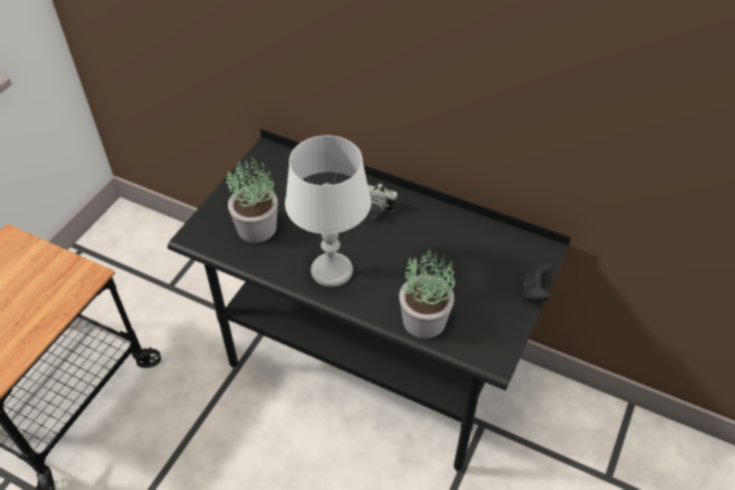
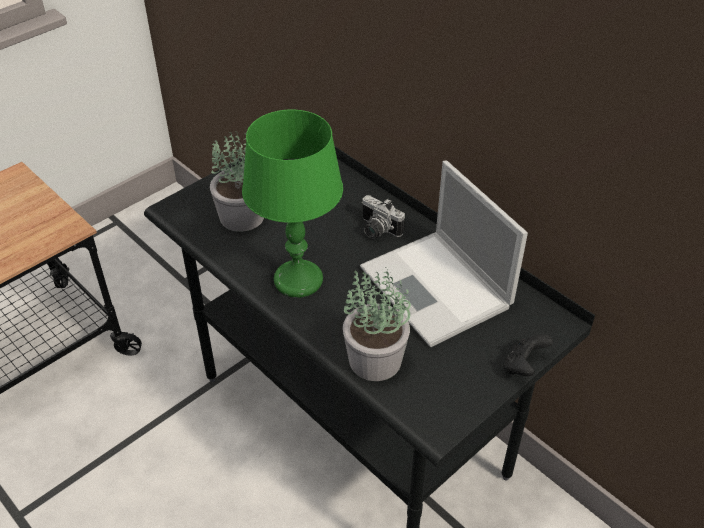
camera: 20 degrees right, 5 degrees down
(331, 270) = (298, 279): white table lamp -> green table lamp
(444, 247) = (437, 289): none -> laptop

